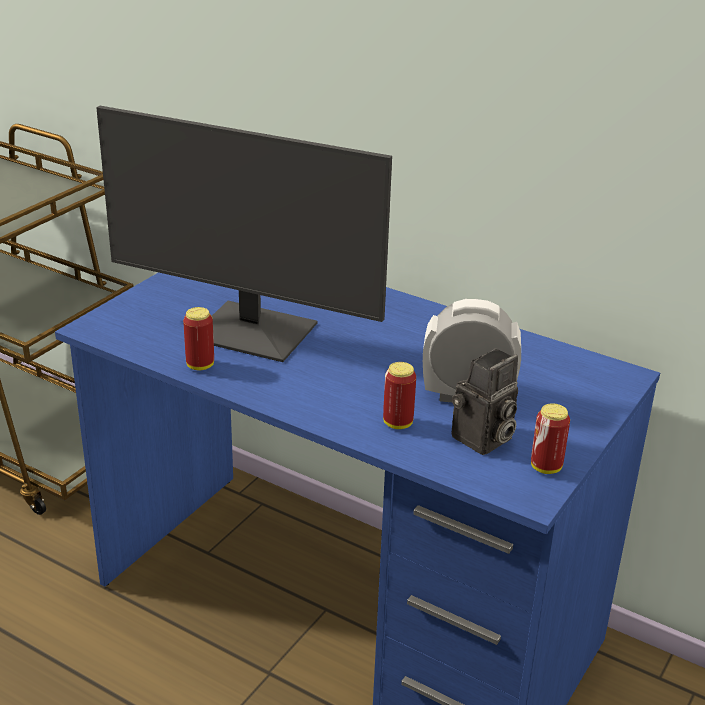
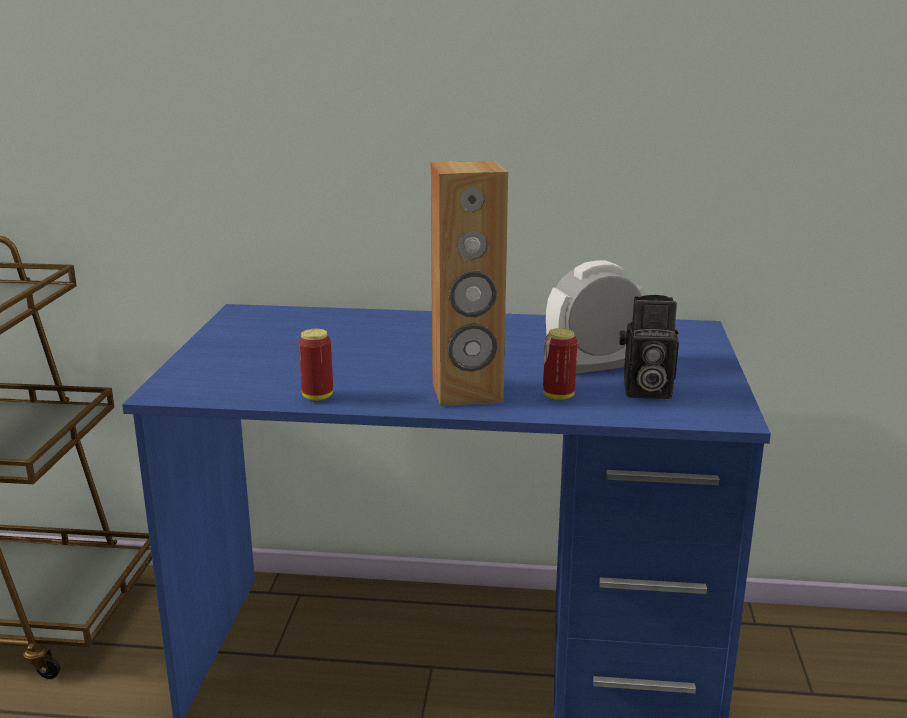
camera: 25 degrees left, 10 degrees down
(253, 333) = (343, 363): monitor -> none
(323, 396) = (467, 393): none -> brown speaker
(482, 440) = (644, 391): camera -> camera turned 75 degrees clockwise
(546, 467) = (718, 396): can -> none

